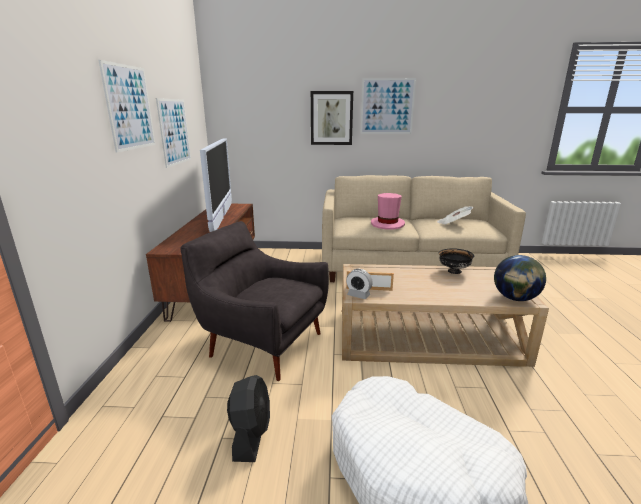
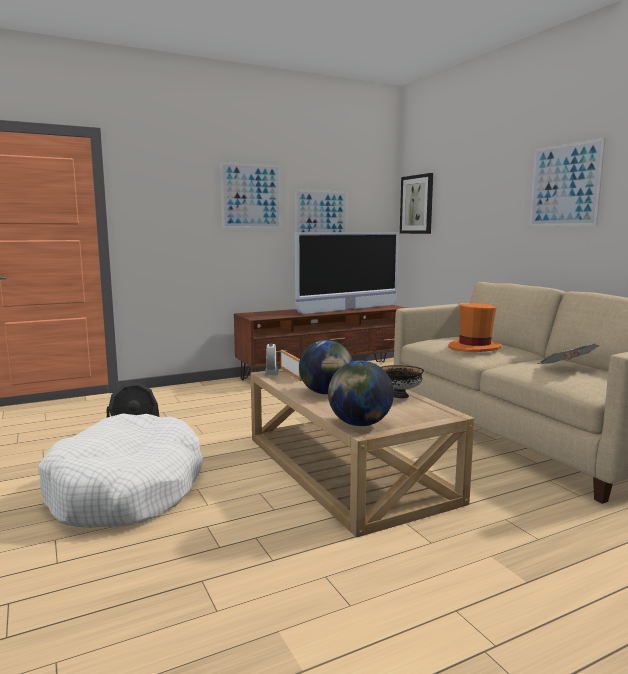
camera: 60 degrees right, 10 degrees down
(262, 343) = (246, 410): grey armchair -> none
(331, 118) = (500, 206): picture -> picture (417, 204)
(387, 224) = (474, 348): pink hat -> orange hat
(431, 290) = (326, 393): none -> globe

